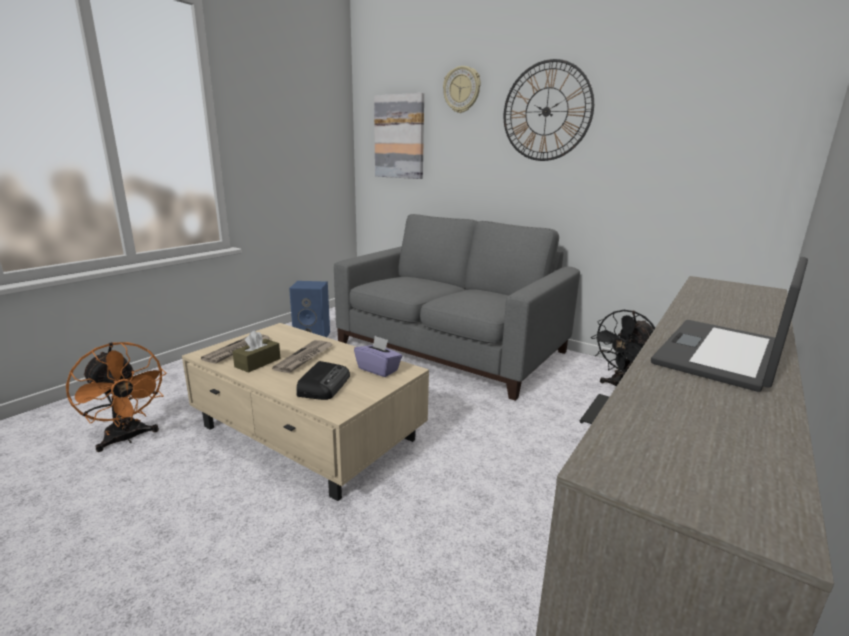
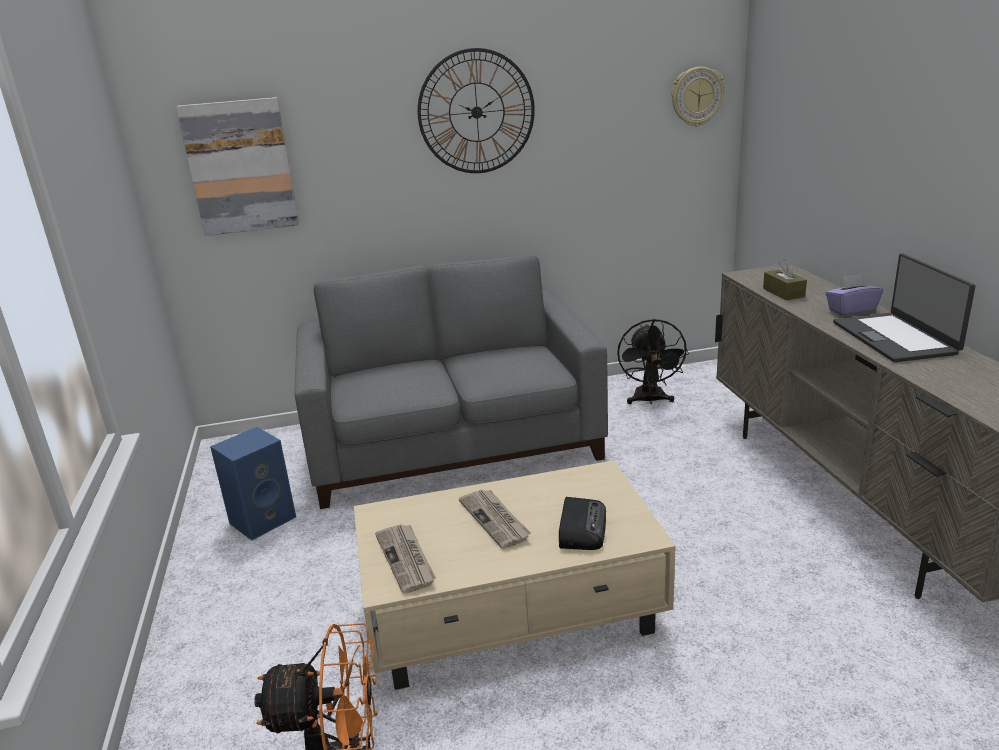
camera: 45 degrees left, 5 degrees up
(258, 363) = (467, 554): brown tissue box -> brown tissue box (783, 292)
(324, 385) = (581, 528): radio -> radio turned 45 degrees clockwise
(378, 369) = (582, 486): purple tissue box -> purple tissue box (851, 310)
(462, 90) = (345, 90): wall clock -> wall clock (696, 96)

